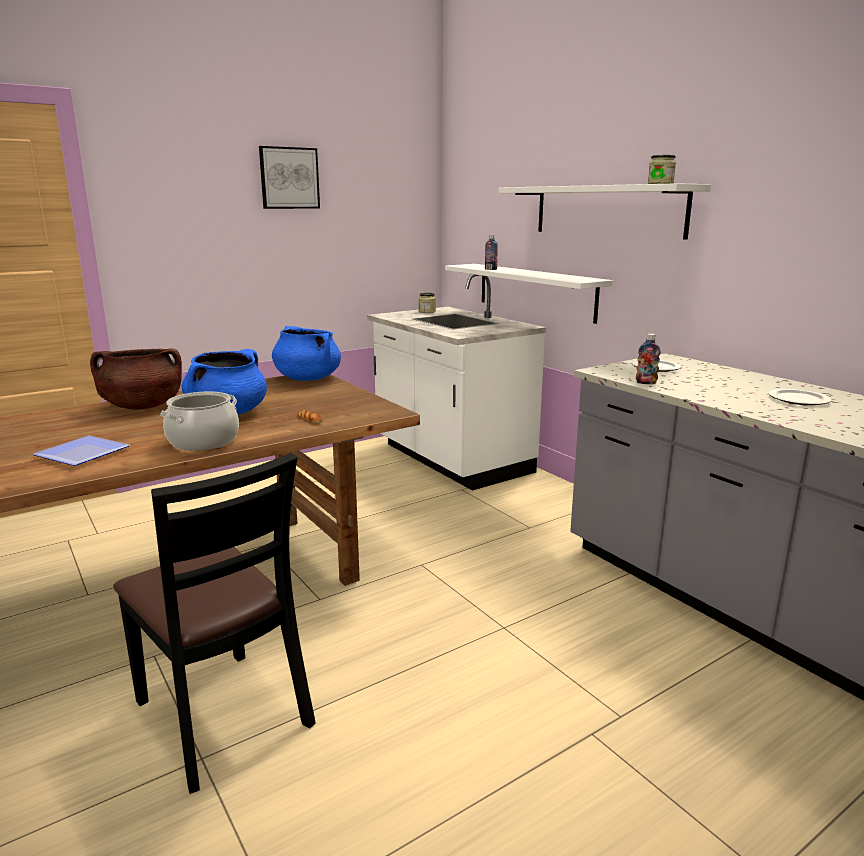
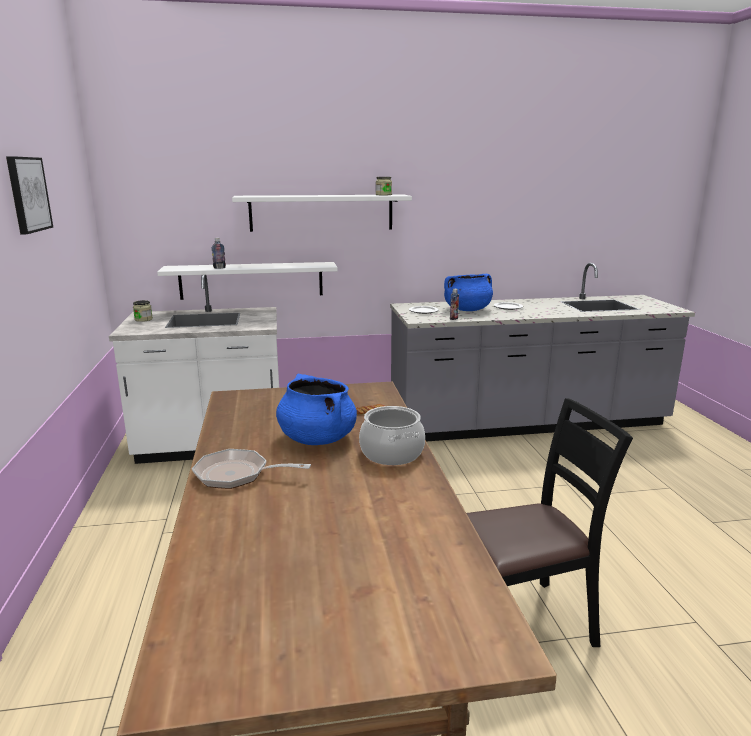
camera: 65 degrees left, 0 degrees up
(86, 454) = (383, 505): plate -> none
(142, 406) = (237, 475): brown cooking pot -> frying pan
(307, 378) = (237, 399): blue cooking pot -> blue cooking pot (467, 310)

